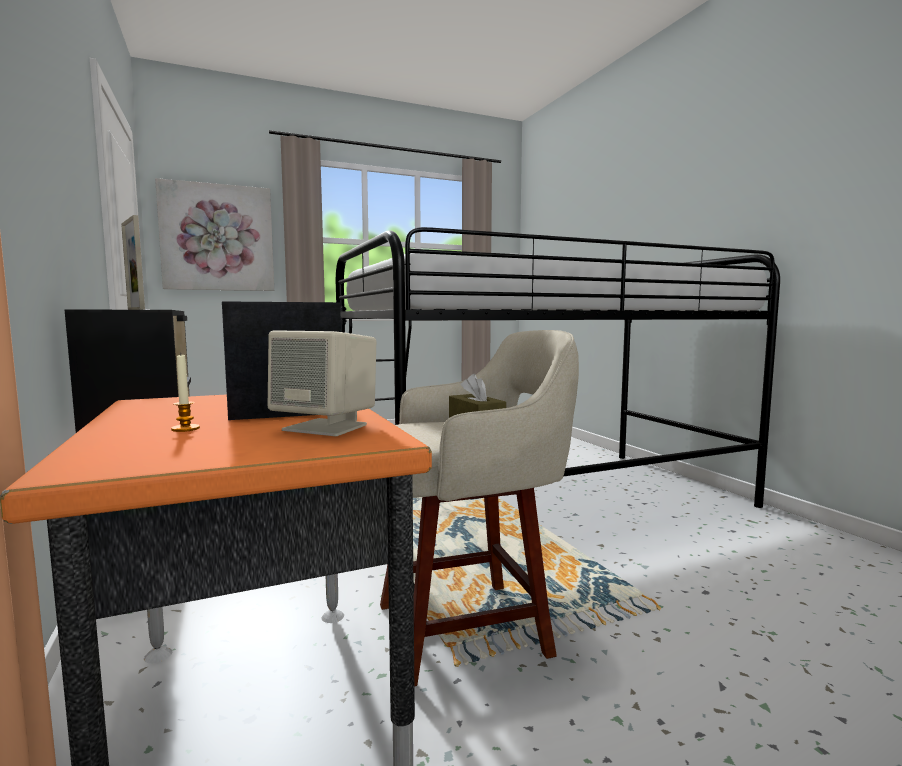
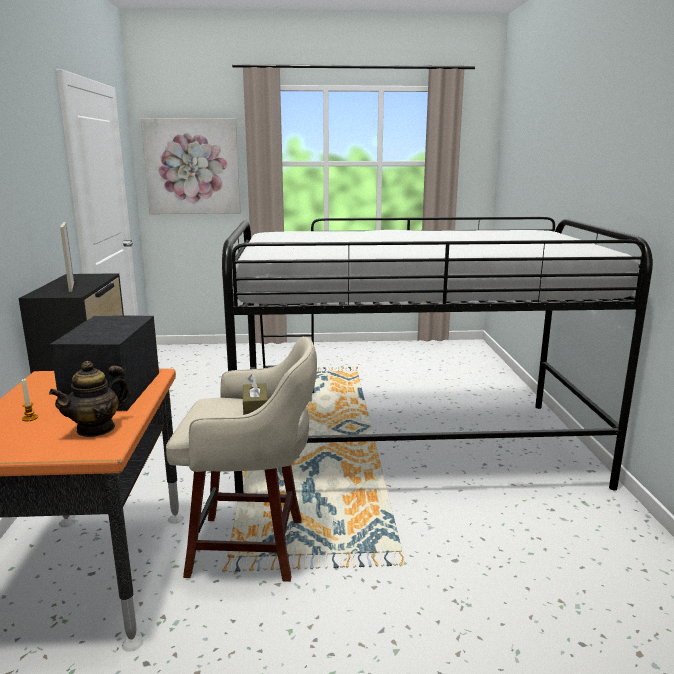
camera: 20 degrees right, 10 degrees up
(327, 427) = (96, 428): beige speaker -> teapot

